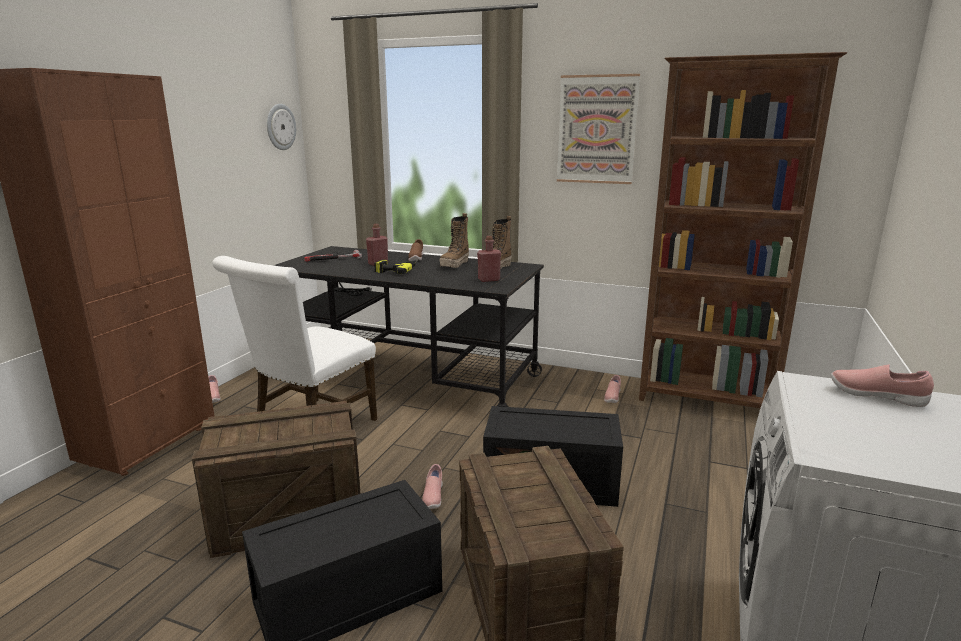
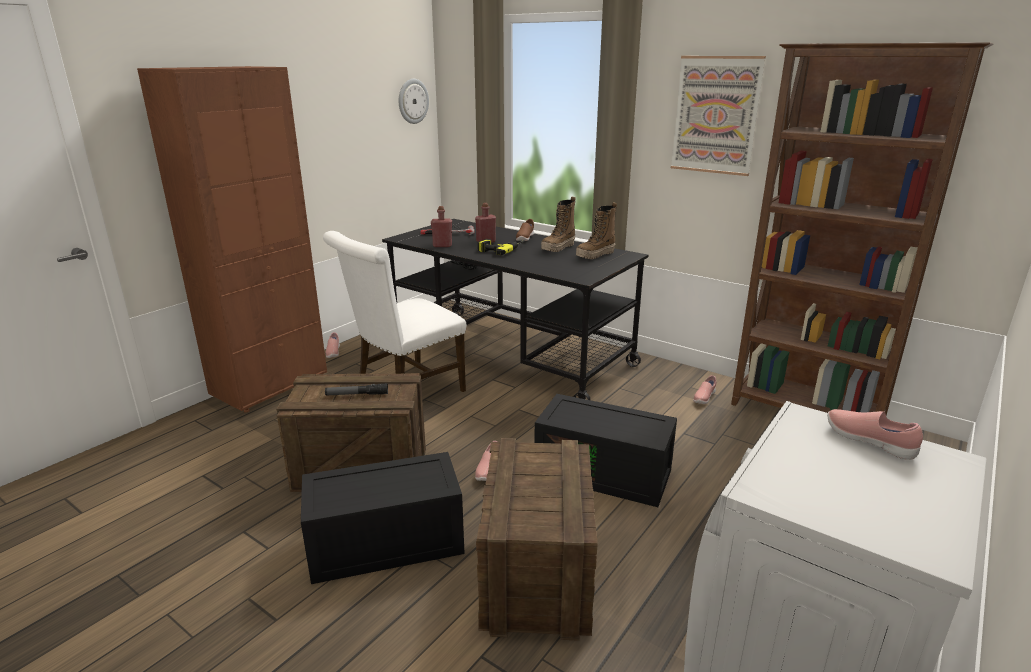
camera: 15 degrees right, 5 degrees up
(284, 431) = (357, 394): none -> flashlight
(489, 280) = (581, 268): red bottle -> red bottle (442, 245)

